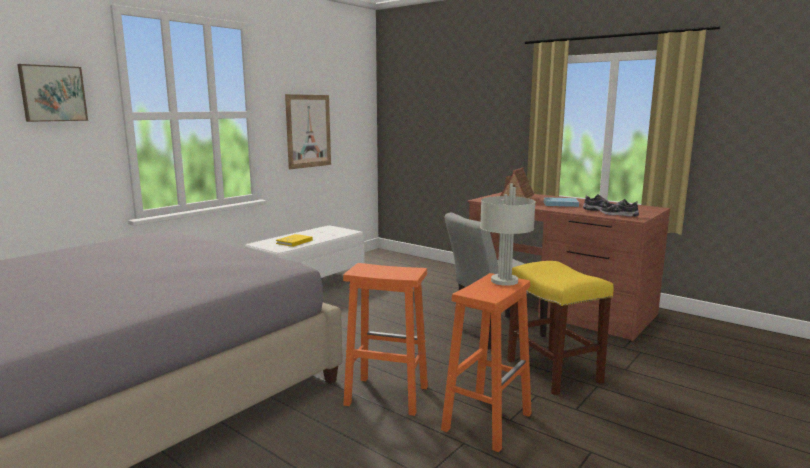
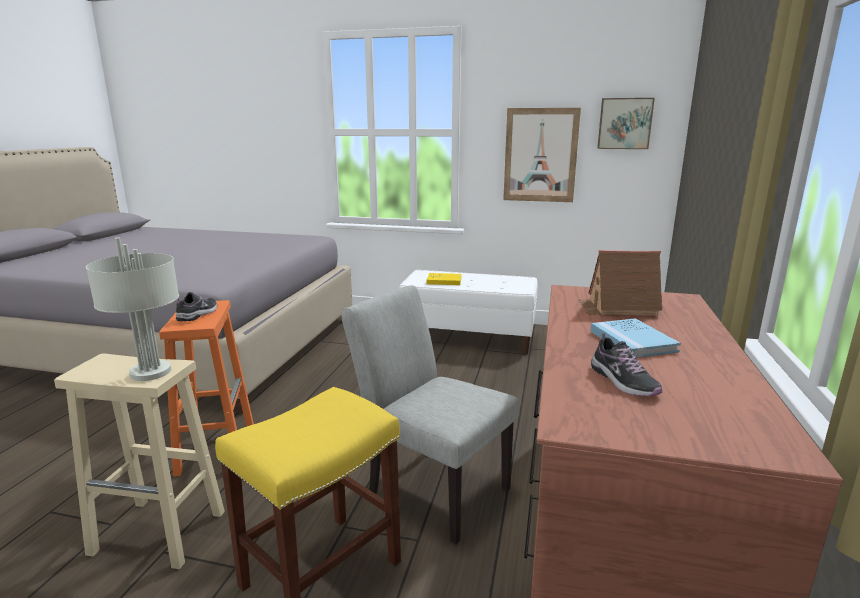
camera: 65 degrees right, 5 degrees up
(53, 93) = (279, 113): picture -> picture (624, 123)
(487, 421) = (161, 532): orange stool -> beige stool
(618, 215) = (588, 403): shoe -> shoe (198, 314)

